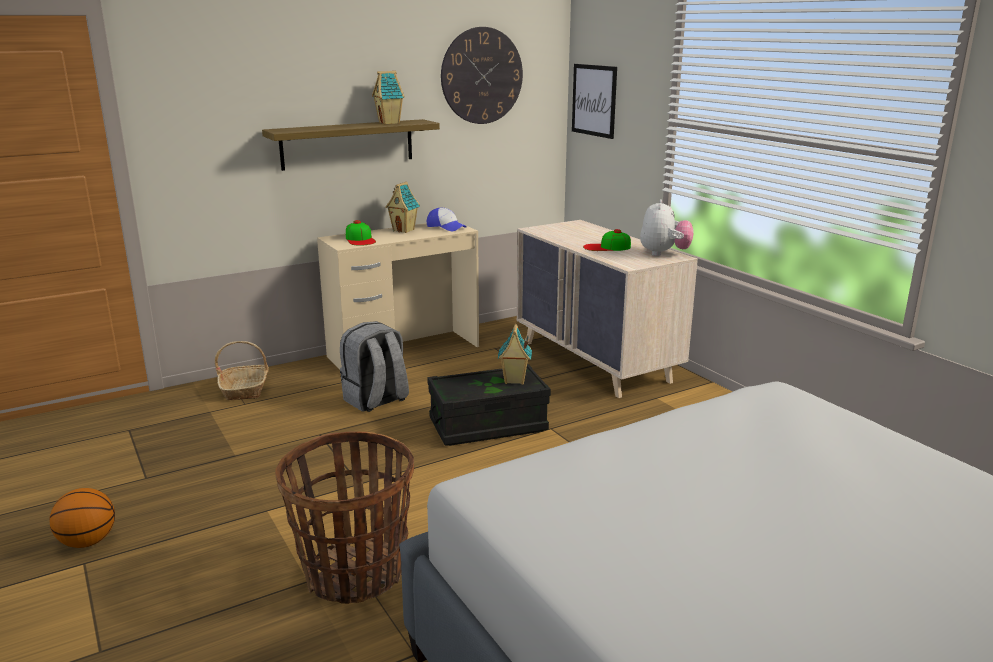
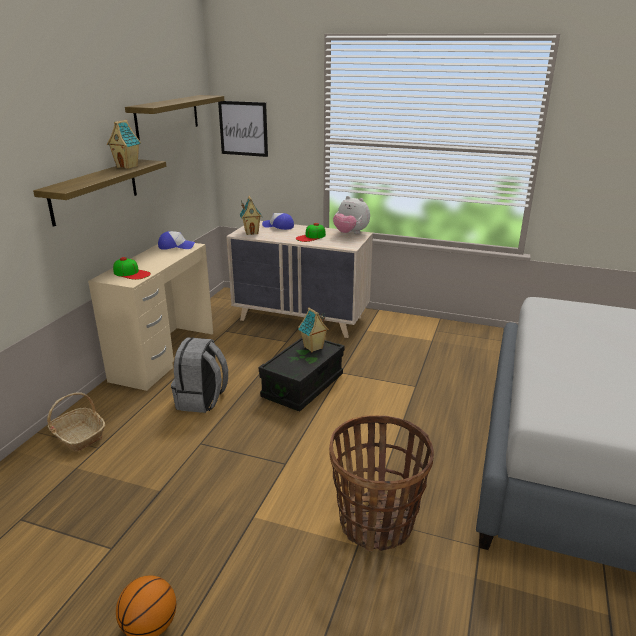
camera: 40 degrees left, 5 degrees up
(404, 230) = (149, 256): toy house -> toy house (251, 232)
(482, 76) = (167, 116): wall clock -> shelf
(593, 230) = (278, 226): none -> cap
(664, 253) = (350, 233): plush toy -> plush toy turned 150 degrees clockwise

